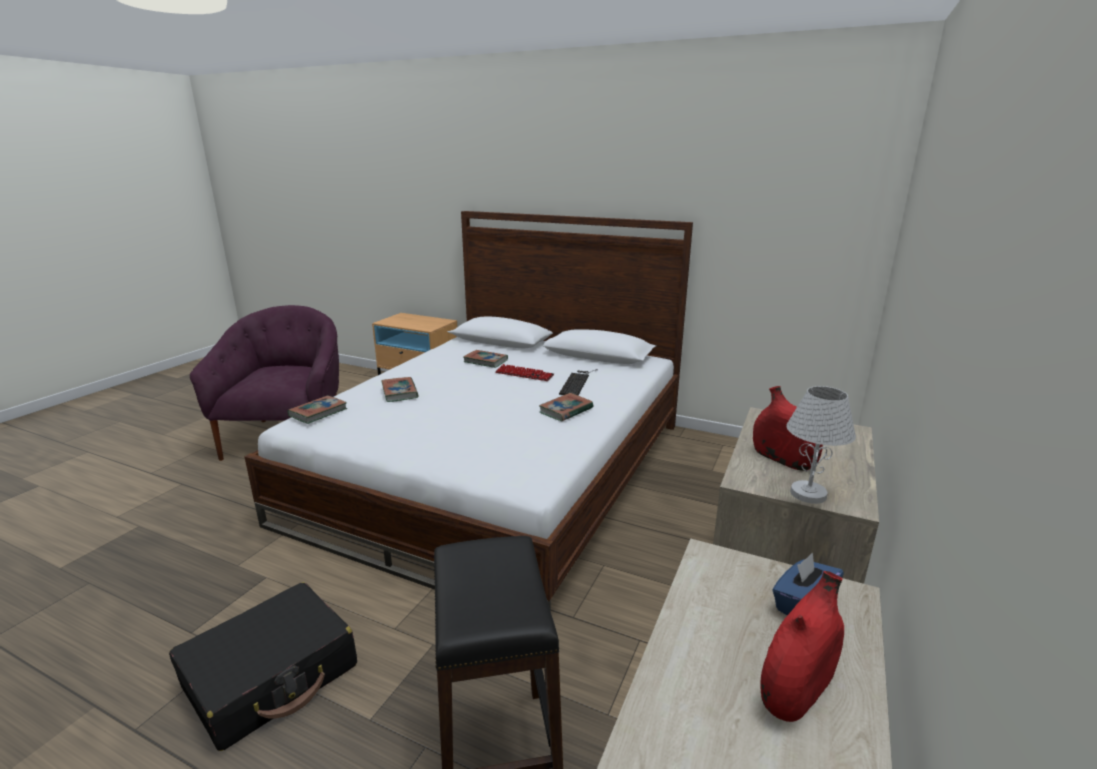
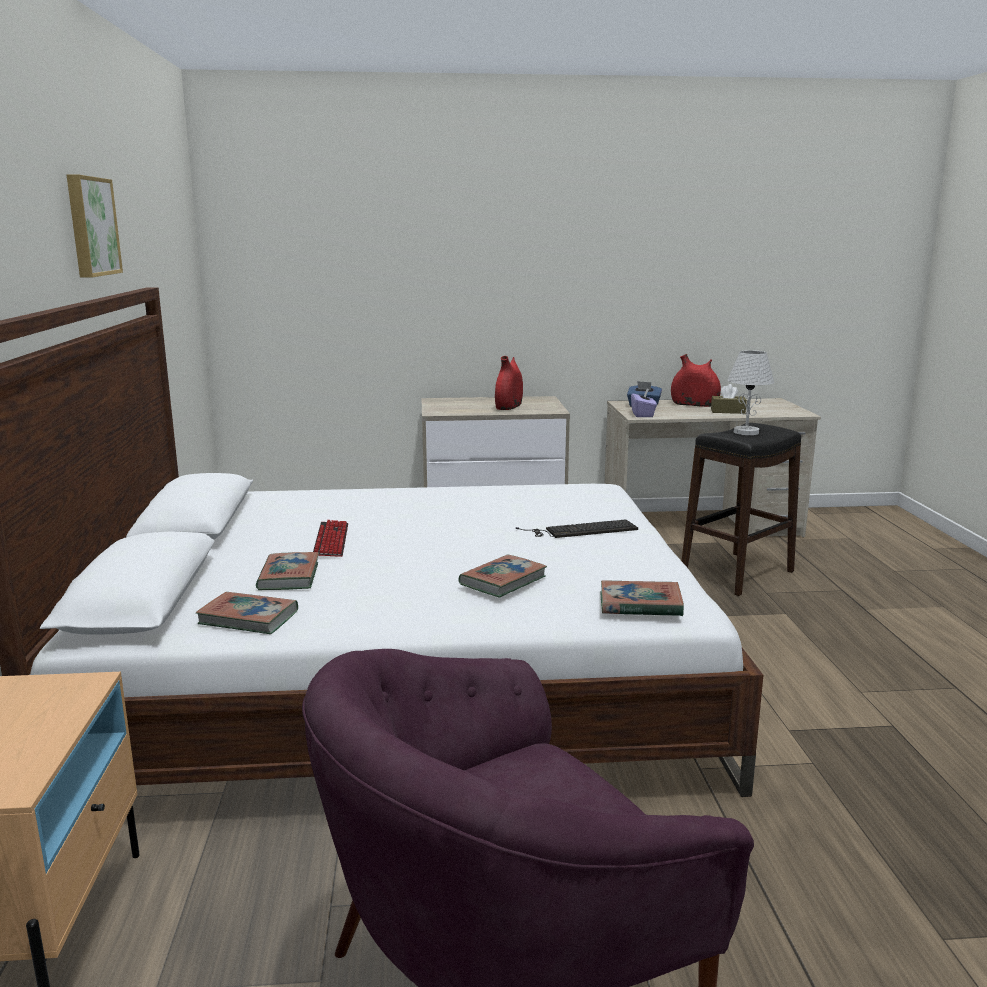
camera: 120 degrees left, 5 degrees down
(272, 676) = (834, 660): black suitcase -> none
(566, 410) = (435, 501): book -> book (248, 618)
(577, 382) = (336, 511): keyboard -> keyboard (580, 530)
(617, 178) = (90, 226): none -> picture
(701, 702) = (728, 411): none -> brown tissue box
(719, 567) = (643, 415): none -> purple tissue box
(807, 494) = (547, 403): white table lamp -> white table lamp (746, 432)

